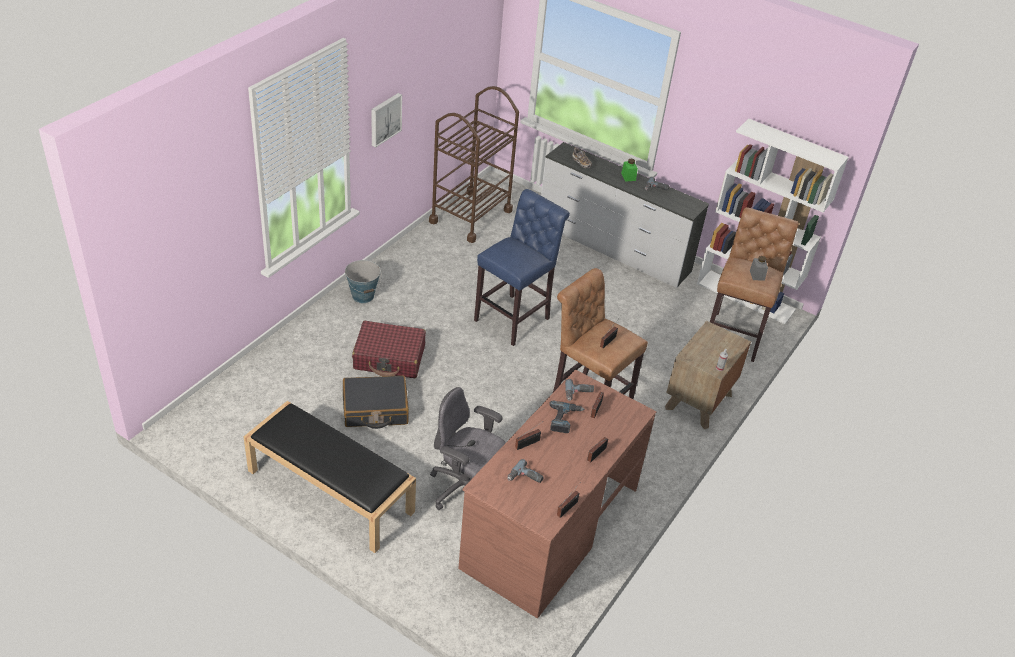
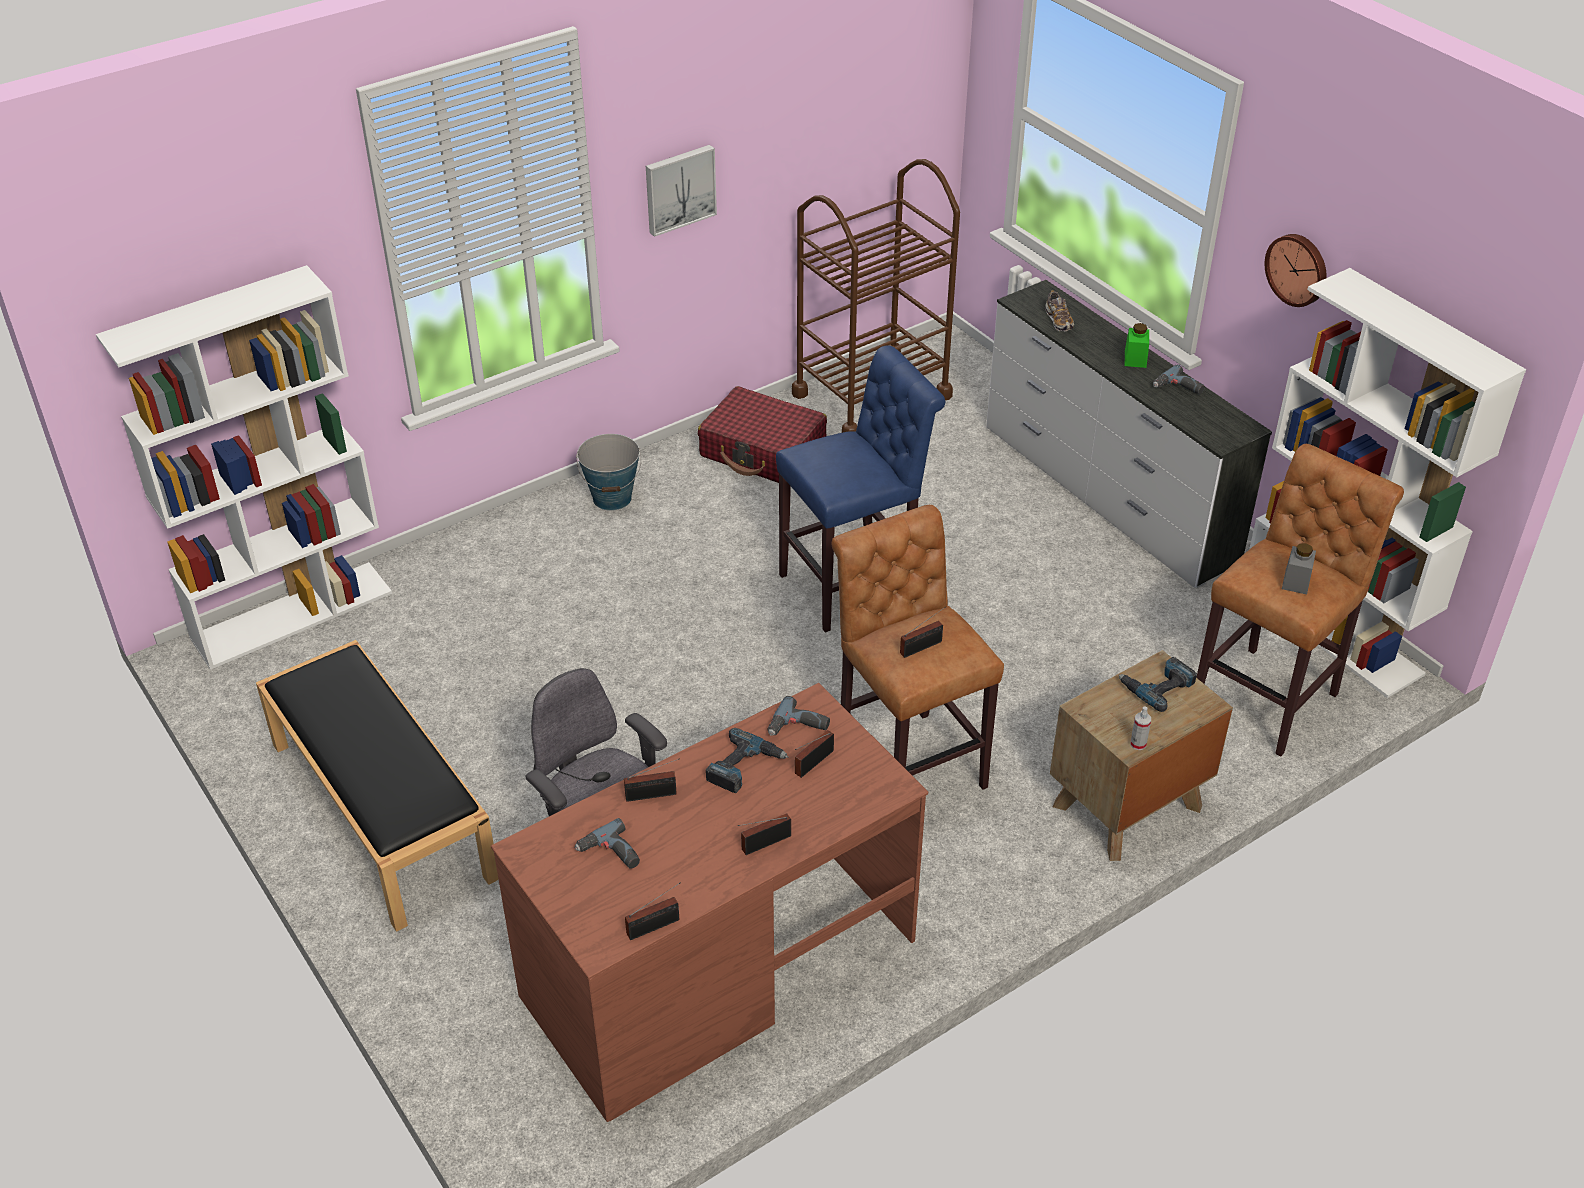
camera: 25 degrees right, 0 degrees up
(216, 396) = (292, 614): none -> white bookcase
(375, 409) = (529, 690): black suitcase -> none
(389, 358) = (600, 610): red suitcase -> red suitcase (763, 451)
(713, 338) = (1157, 686): none -> power drill
(716, 121) = (1298, 269): none -> wall clock

